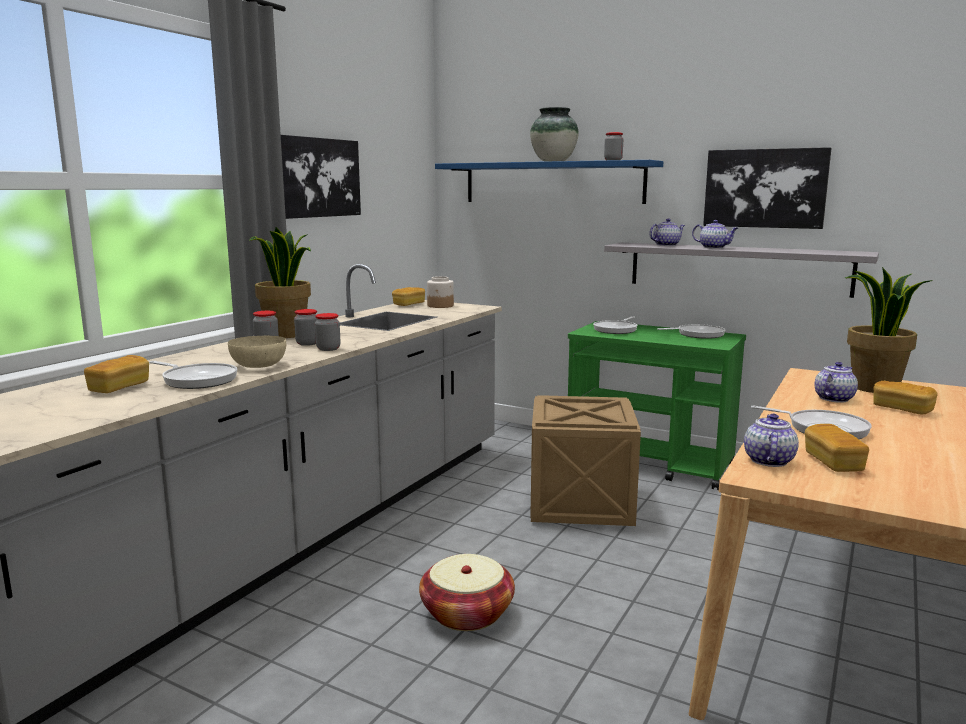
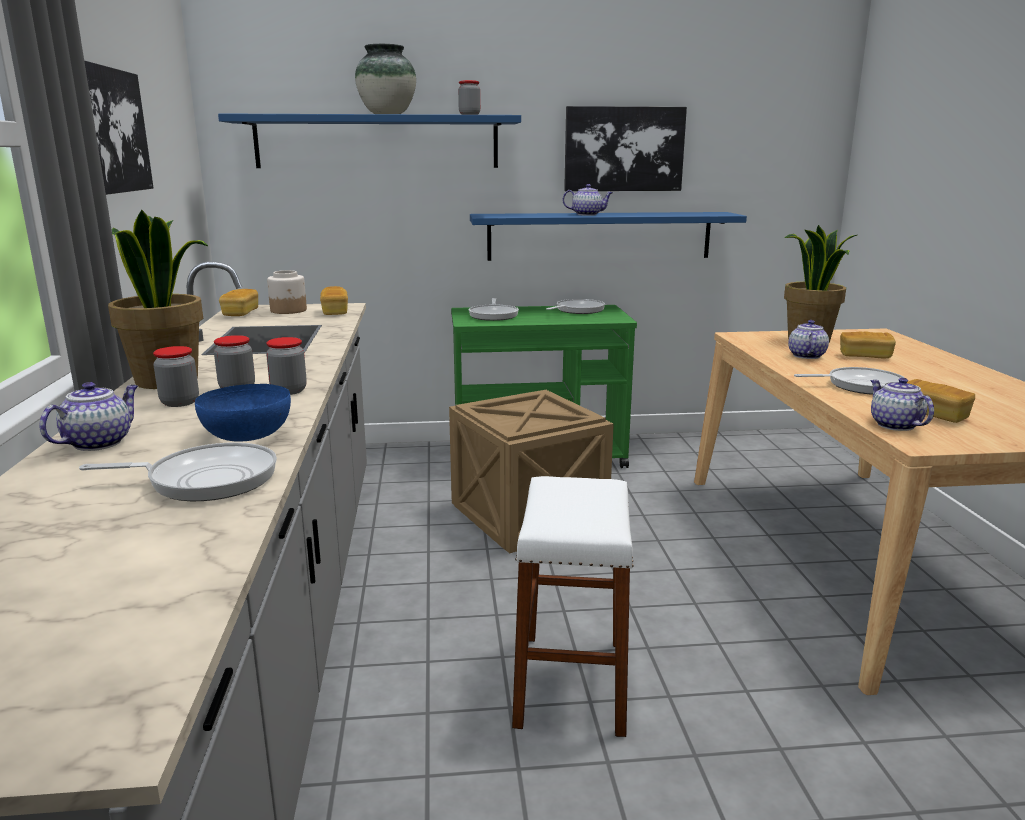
camera: 35 degrees left, 5 degrees up
(119, 387) = (90, 527): bread -> bread (335, 312)
(258, 365) = (246, 435): beige bowl -> blue bowl
(467, 613) = (571, 682): basket -> white stool
(666, 245) = (533, 214): teapot -> teapot (99, 442)
(737, 268) = (599, 236): grey shelf -> blue shelf

